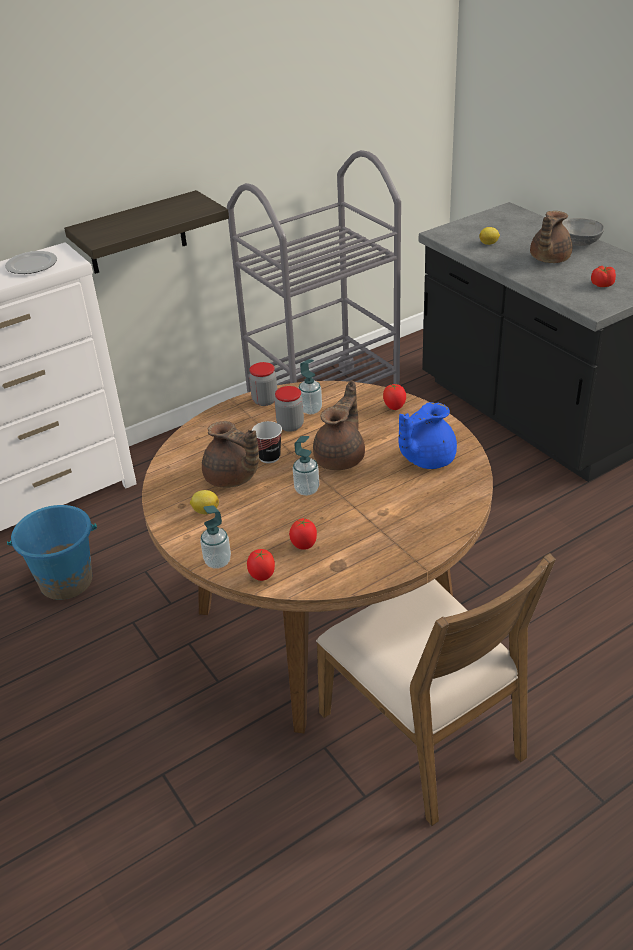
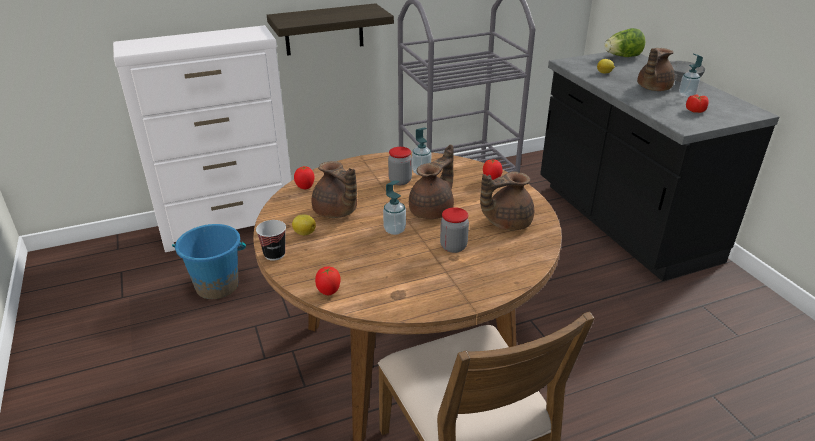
camera: 10 degrees right, 5 degrees down
(31, 265) = (232, 35): plate -> none
(217, 561) = (296, 273): soap dispenser -> soap dispenser (686, 95)
(265, 400) = (387, 160): jar -> jar (453, 247)
(269, 457) = (373, 201): cup -> cup (274, 254)
(304, 546) = (375, 273): tomato -> tomato (305, 187)
(426, 459) = (506, 222): blue teapot -> brown teapot
(504, 216) = (622, 57): none -> lettuce

